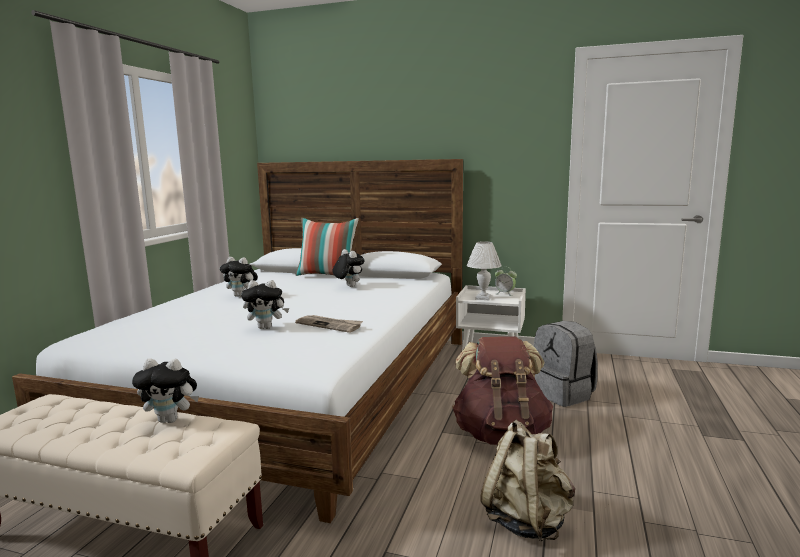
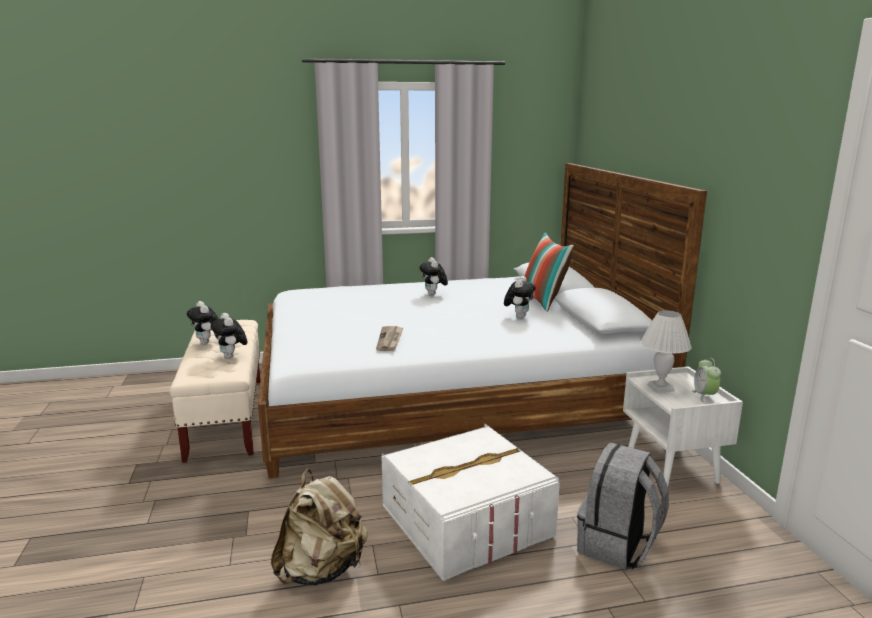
camera: 60 degrees right, 5 degrees up
(267, 327) = (363, 324): plush toy -> plush toy (207, 343)
(501, 434) = (466, 522): brown backpack -> white storage box

